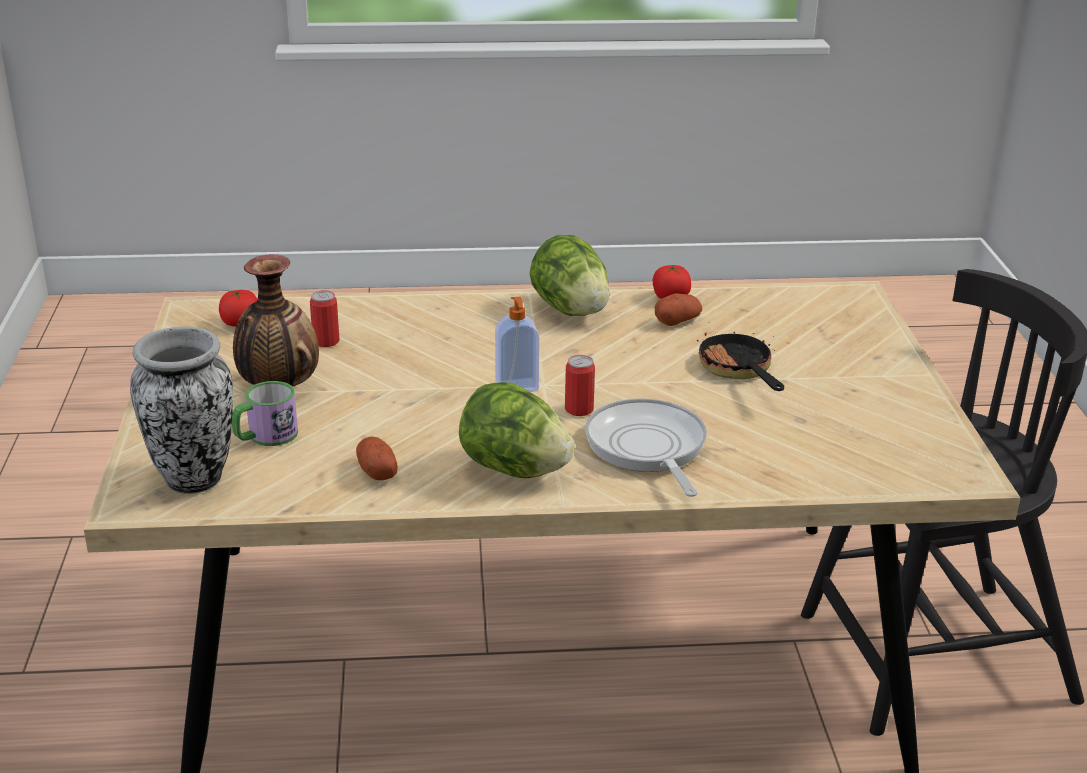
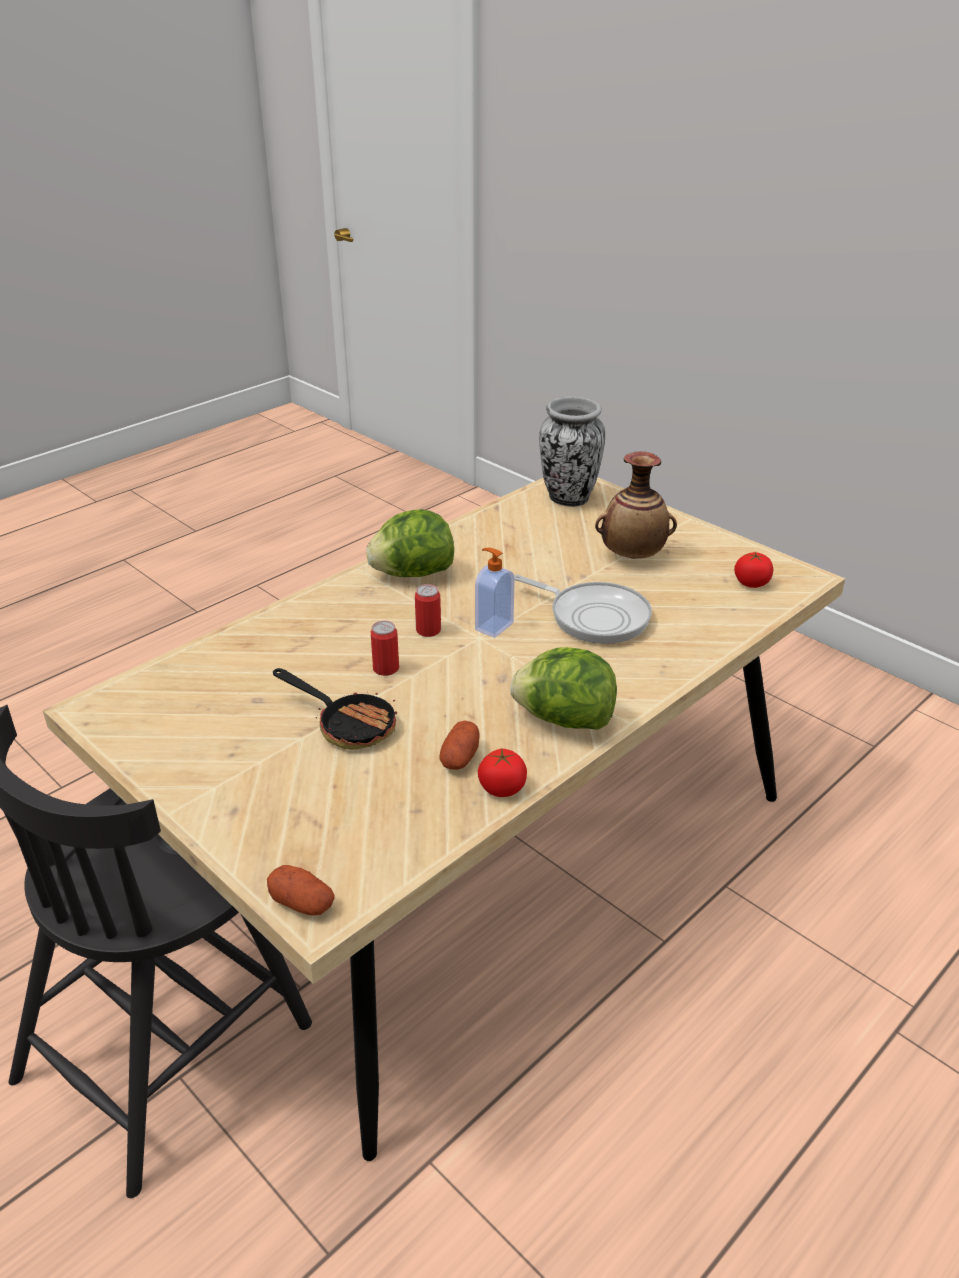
camera: 140 degrees right, 5 degrees up
(265, 436) = (578, 530): mug -> none
(326, 341) = (674, 598): can -> can (386, 668)
(377, 471) = (486, 540): potato -> potato (302, 903)
(647, 448) = (347, 623): frying pan -> frying pan (594, 616)

